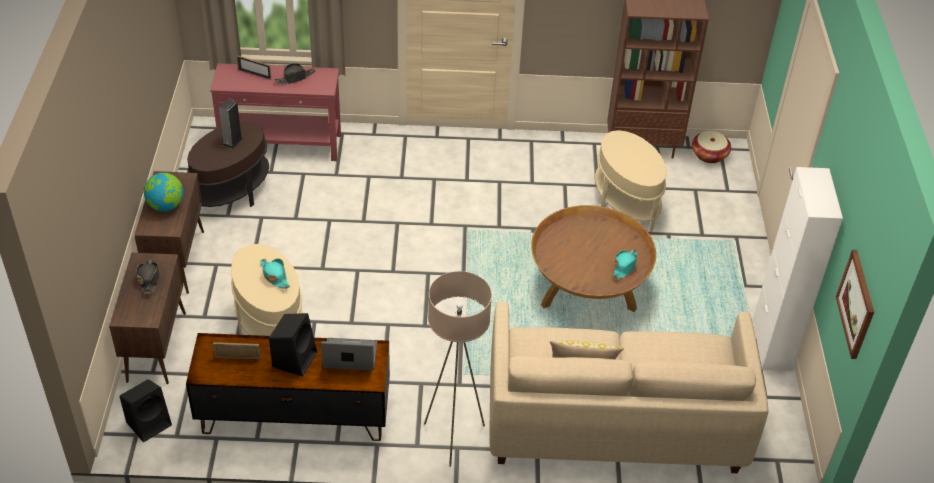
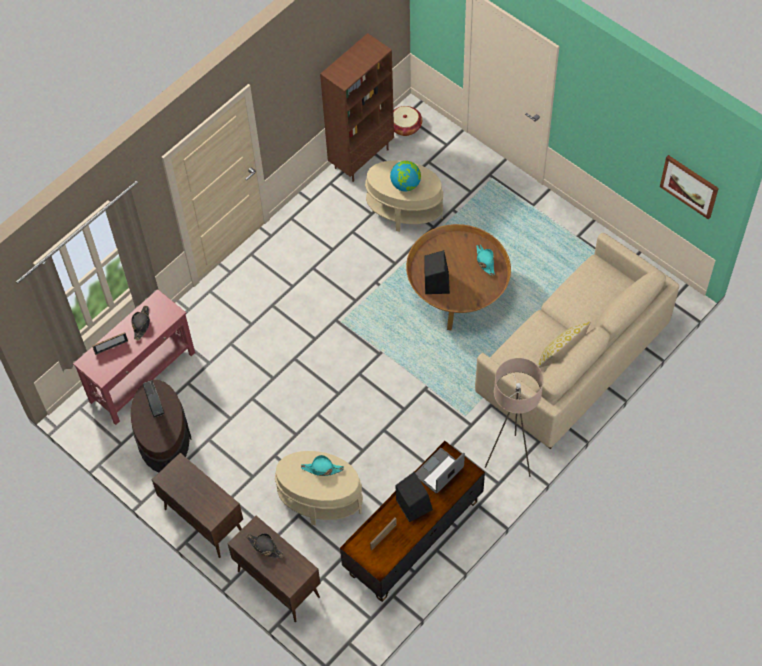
camera: 45 degrees left, 15 degrees up
(149, 423) = (345, 628): black speaker -> black speaker (436, 282)
(166, 206) = (198, 493): globe -> globe (405, 185)
(771, 344) = (589, 231): white cabinet -> none

